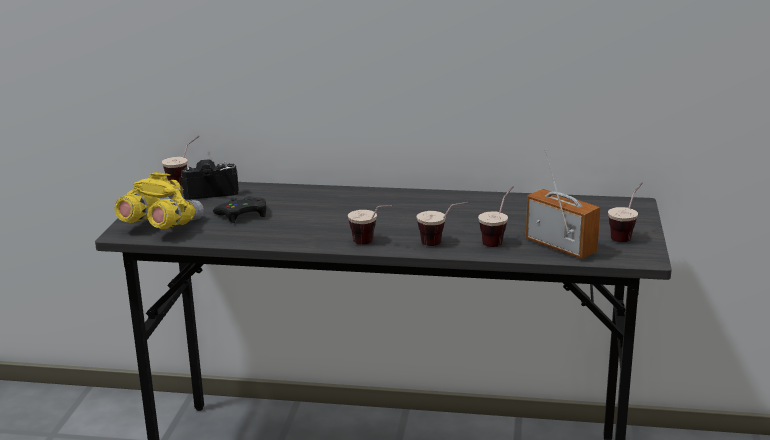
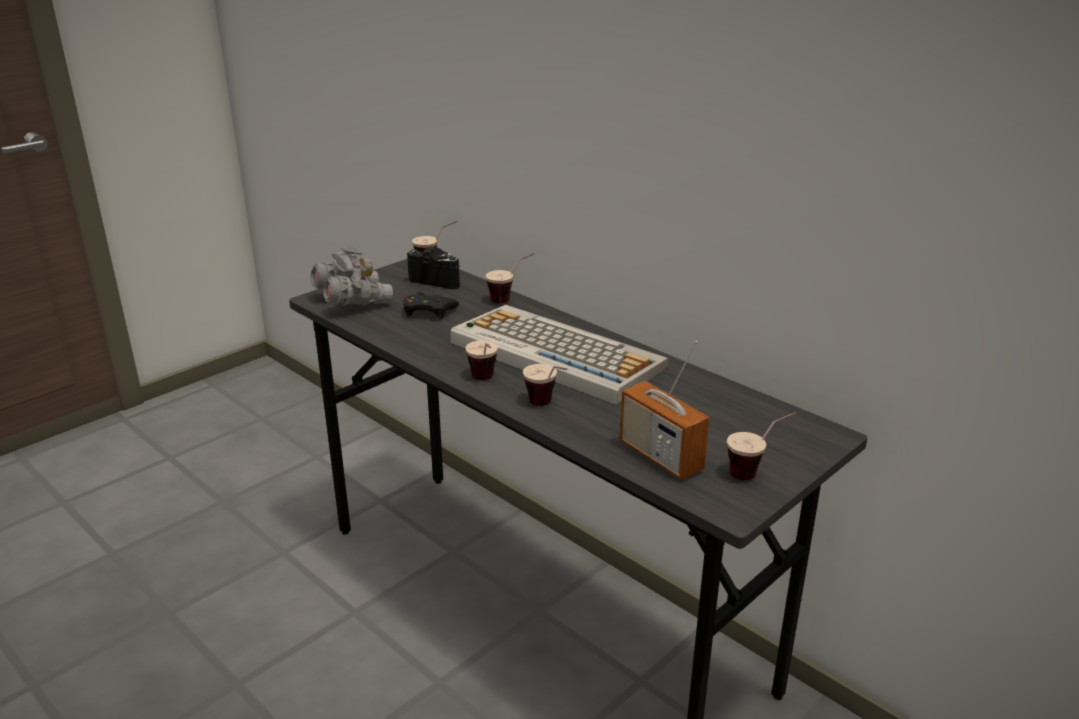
camera: 35 degrees right, 5 degrees up
(161, 226) = (352, 301): yellow binoculars -> grey binoculars
(391, 213) = (554, 354): none -> keyboard
(498, 239) = (609, 422): cup -> cup (510, 298)
(561, 246) = (660, 456): radio -> radio turned 150 degrees clockwise

